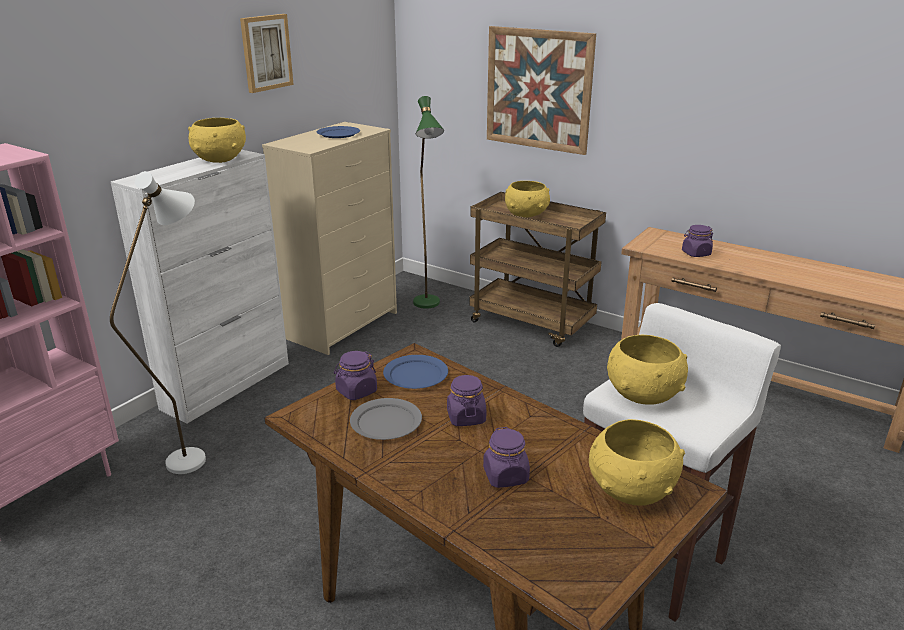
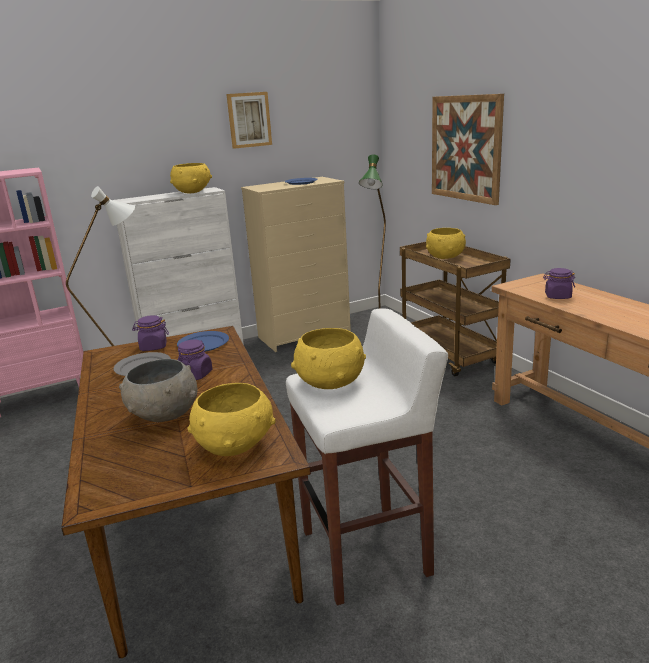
camera: 30 degrees right, 5 degrees down
(506, 476) = (164, 415): purple jar -> grey bowl

